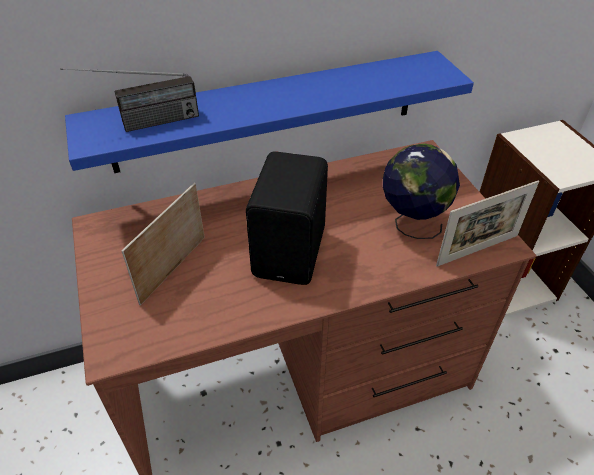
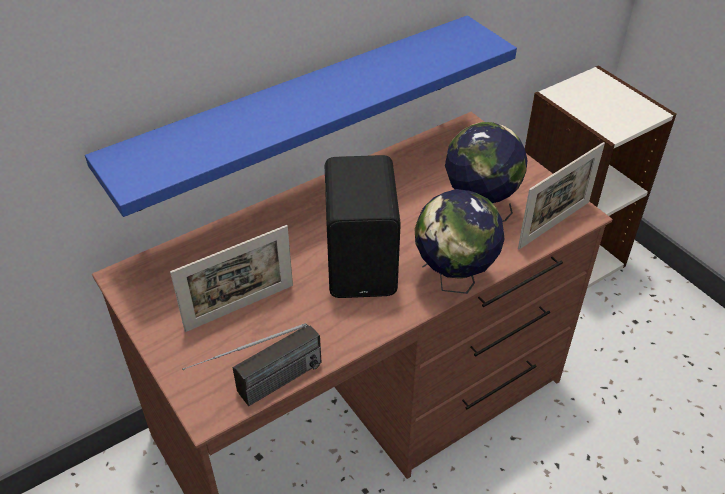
camera: 15 degrees left, 0 degrees up
(141, 124) = (181, 152): radio -> radio (261, 391)
(173, 269) = (240, 307): picture frame -> picture frame turned 135 degrees counterclockwise
(366, 283) = (453, 281): none -> globe

